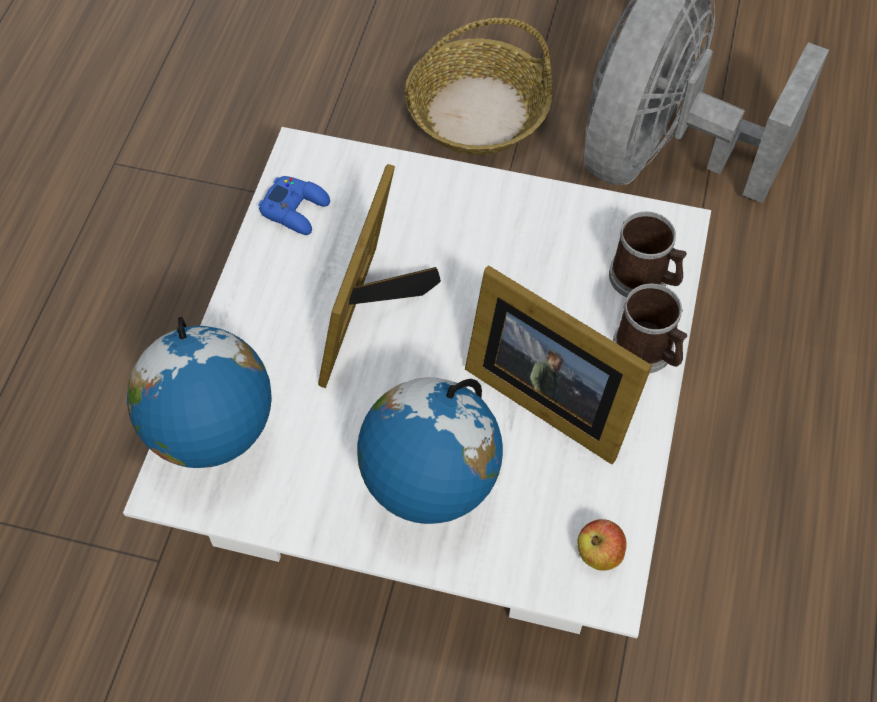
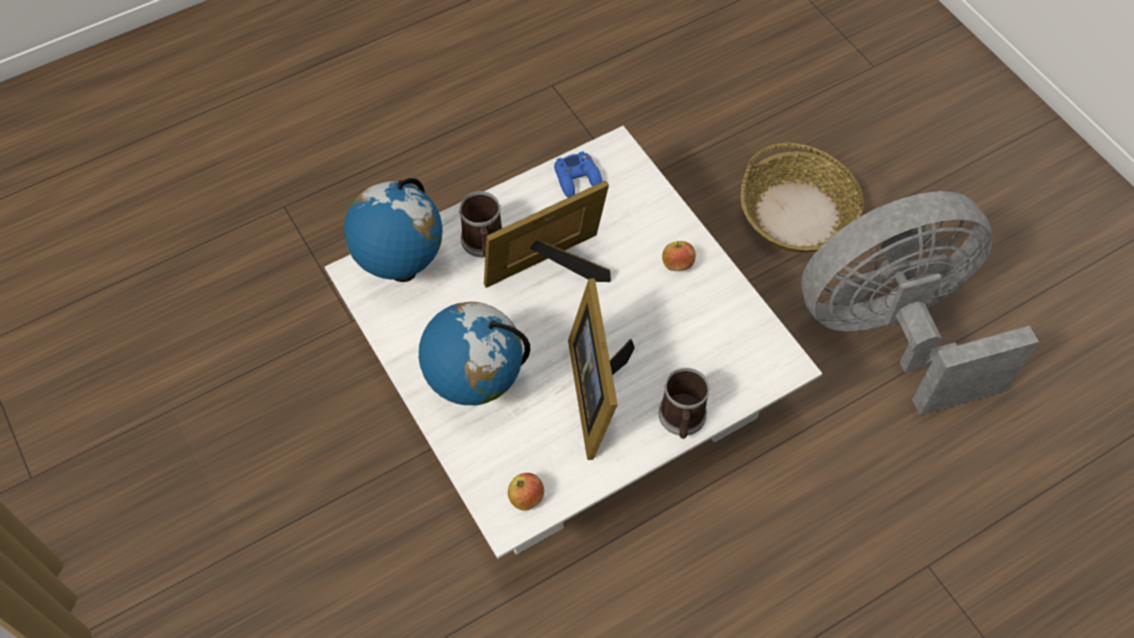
camera: 45 degrees right, 0 degrees up
(482, 216) = (677, 264): none -> apple
(644, 279) = (730, 378): mug -> mug (483, 243)

